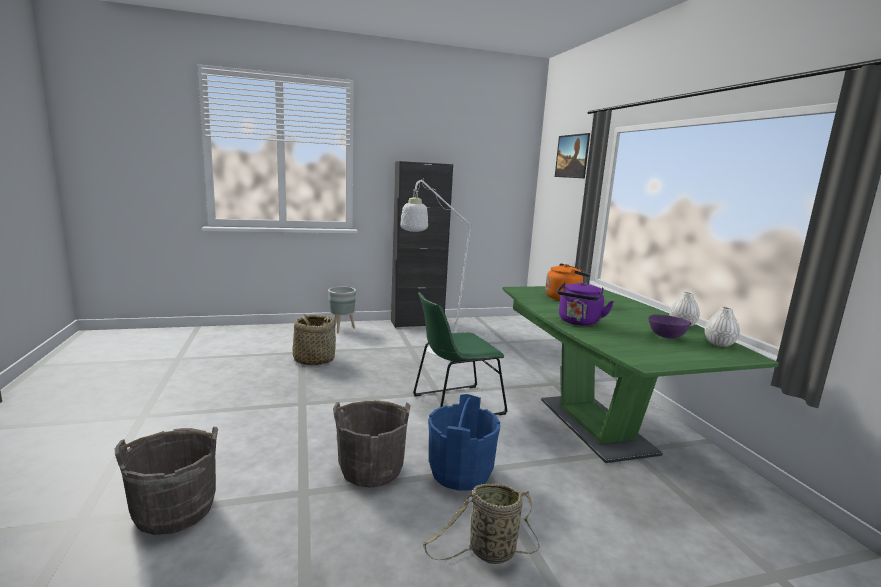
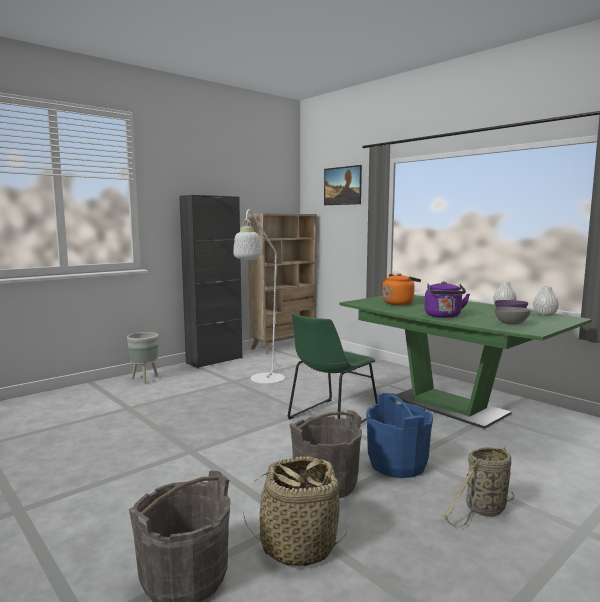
camera: 25 degrees left, 5 degrees down
(314, 359) = (151, 411): basket -> basket (298, 545)
(497, 321) = (284, 346): none -> beige bookcase
(641, 348) = (511, 324): none -> grey bowl

